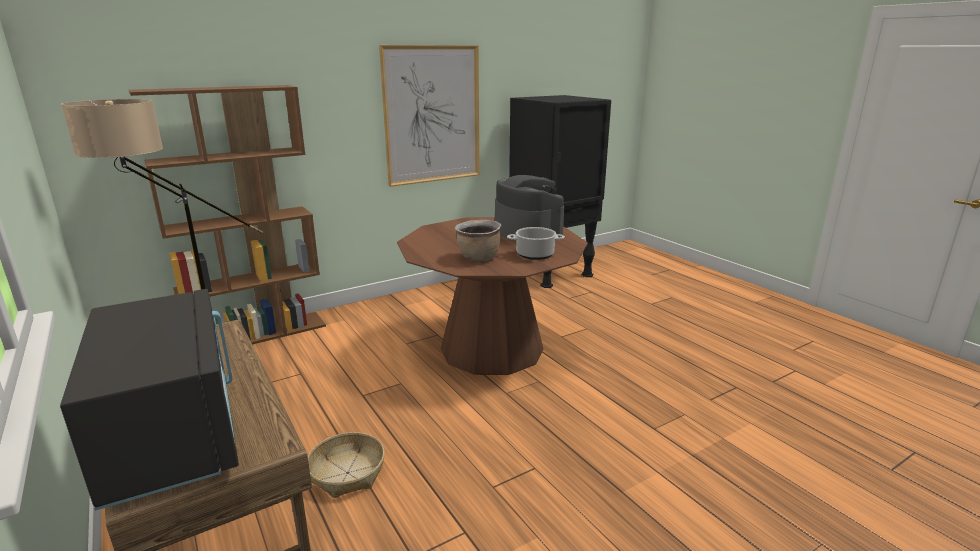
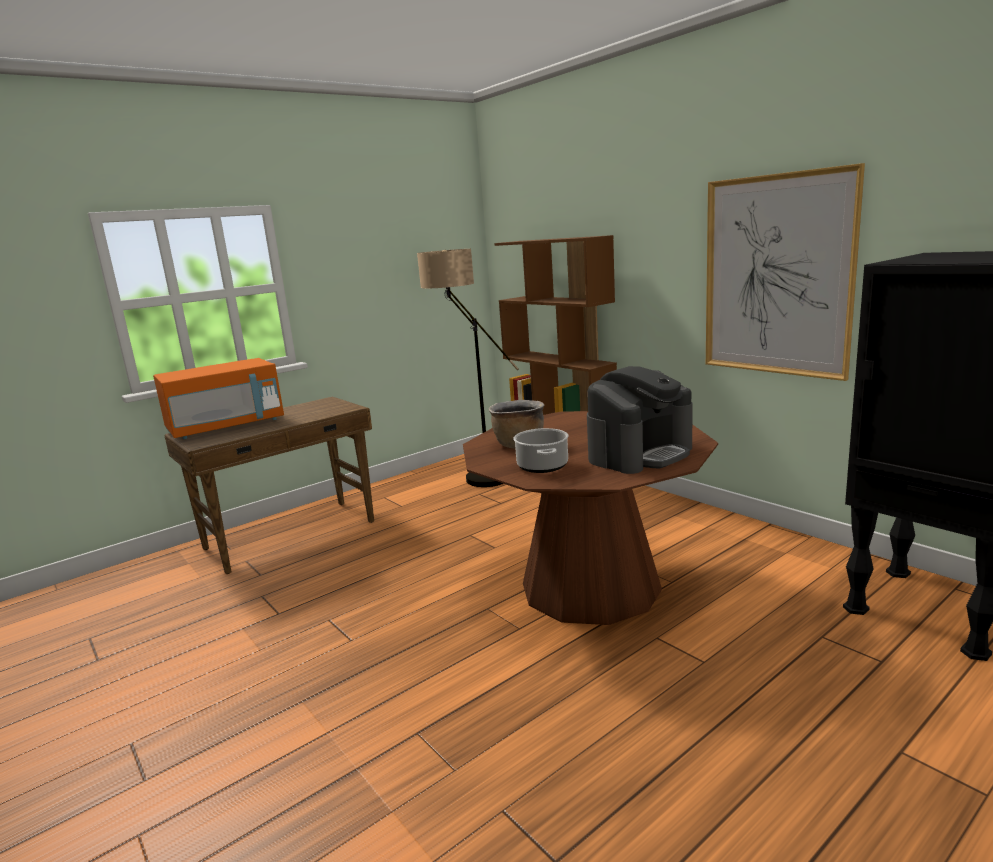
camera: 85 degrees right, 5 degrees down
(174, 434) = (226, 427): black microwave -> orange microwave
(347, 473) = (360, 552): basket -> none

